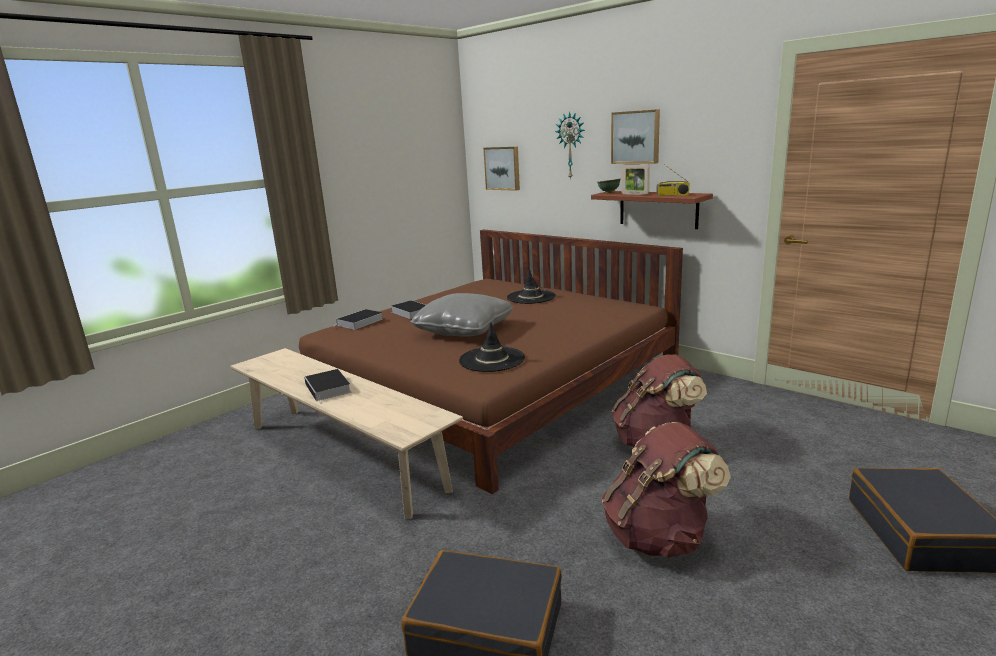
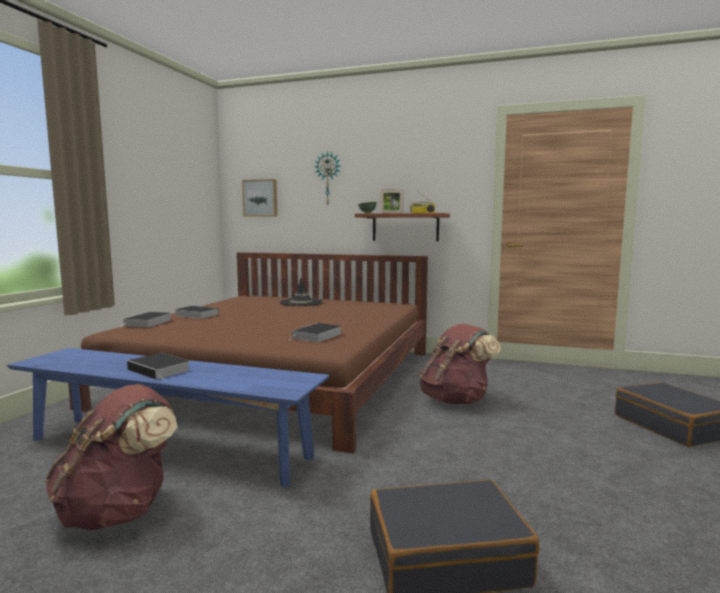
camera: 25 degrees left, 10 degrees down
(342, 455) = (167, 448): beige bench -> blue bench
(464, 330) = (265, 322): grey pillow -> none
(492, 359) = (317, 336): black hat -> book
(636, 137) = (385, 171): picture -> none
(659, 536) = (518, 458): brown backpack -> brown backpack (119, 511)

